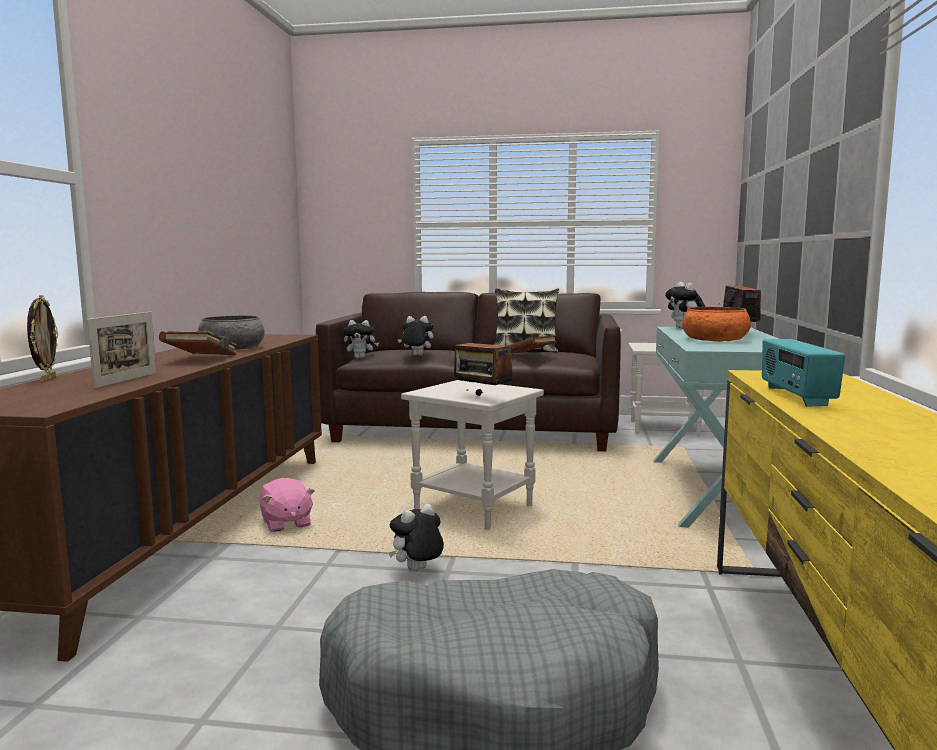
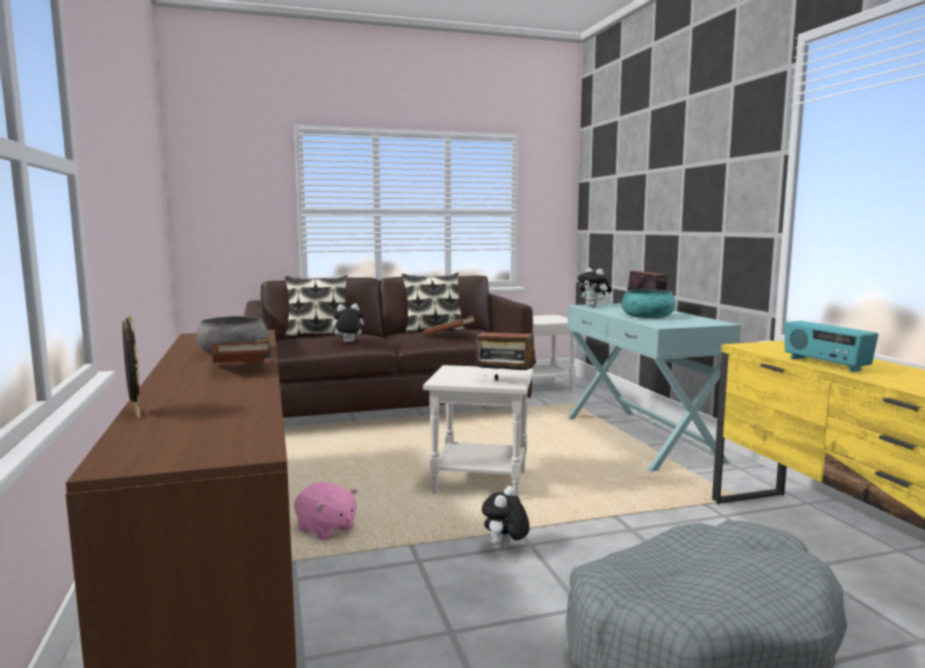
camera: 25 degrees left, 0 degrees up
(126, 380) = (236, 403): picture frame -> none
(361, 358) = (284, 348): plush toy -> none
(406, 348) = (317, 335): none -> pillow
(715, 340) = (647, 316): orange bowl -> turquoise bowl

